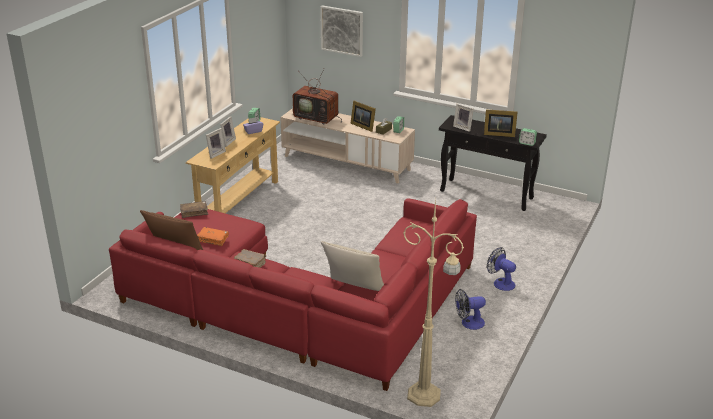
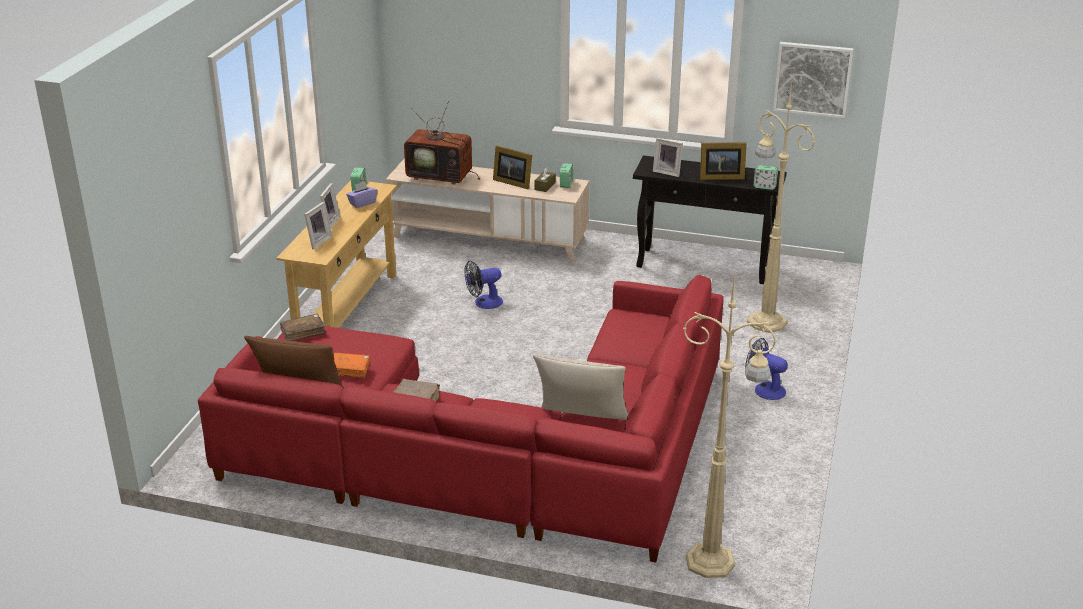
camera: 10 degrees left, 0 degrees up
(342, 30) = (468, 43): picture -> picture (812, 79)
(468, 323) = (739, 452): fan -> fan (483, 303)
(517, 236) = (765, 321): none -> beige floor lamp

